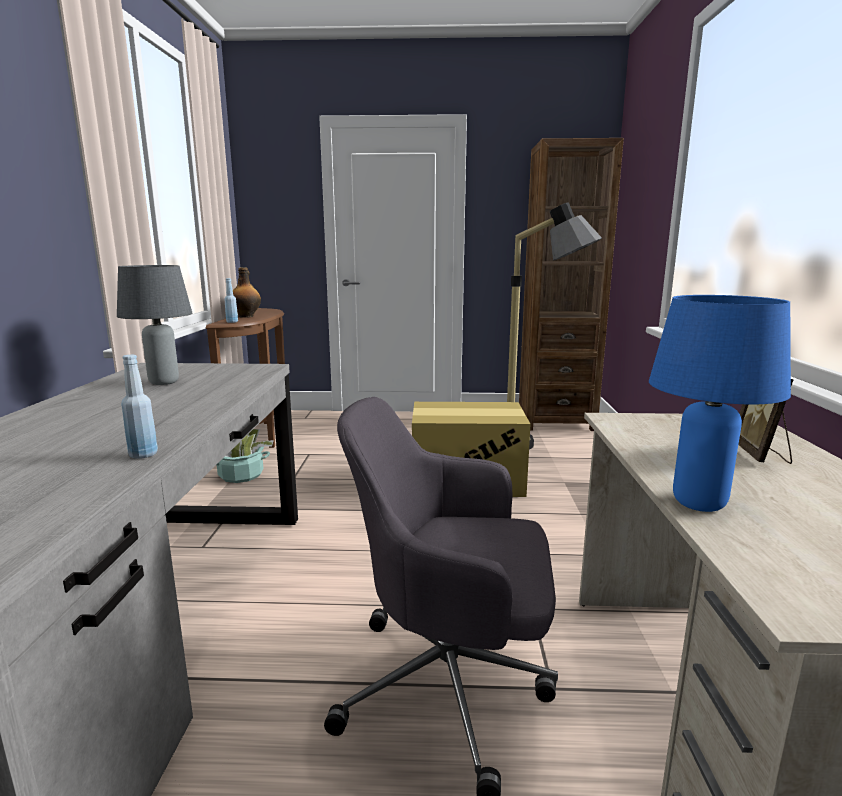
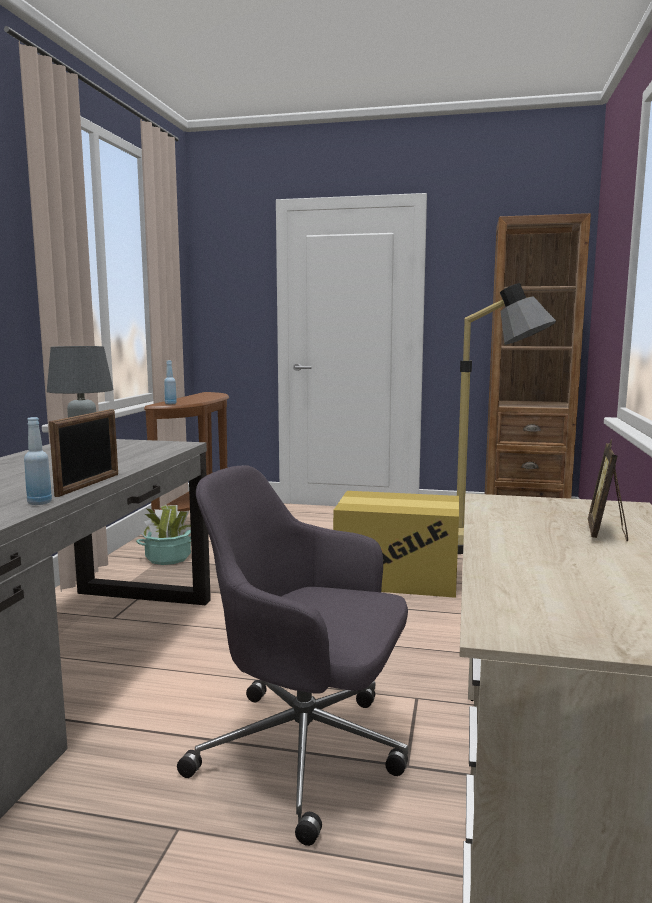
camera: 10 degrees right, 5 degrees down
(191, 425) = (89, 485): none -> picture frame
(247, 316) = (188, 399): bottle -> none
(697, 503) = (495, 563): blue table lamp -> none

